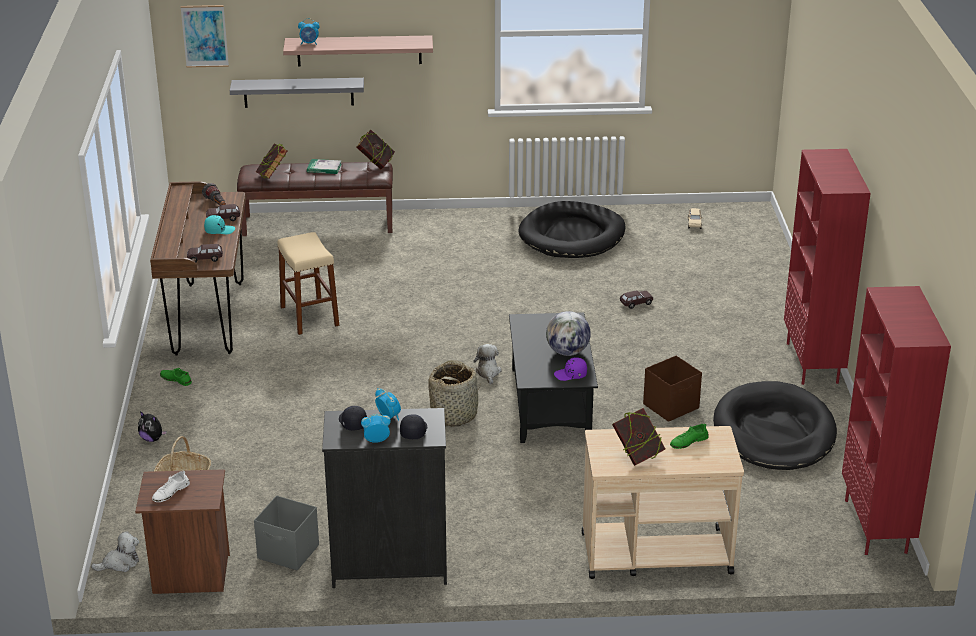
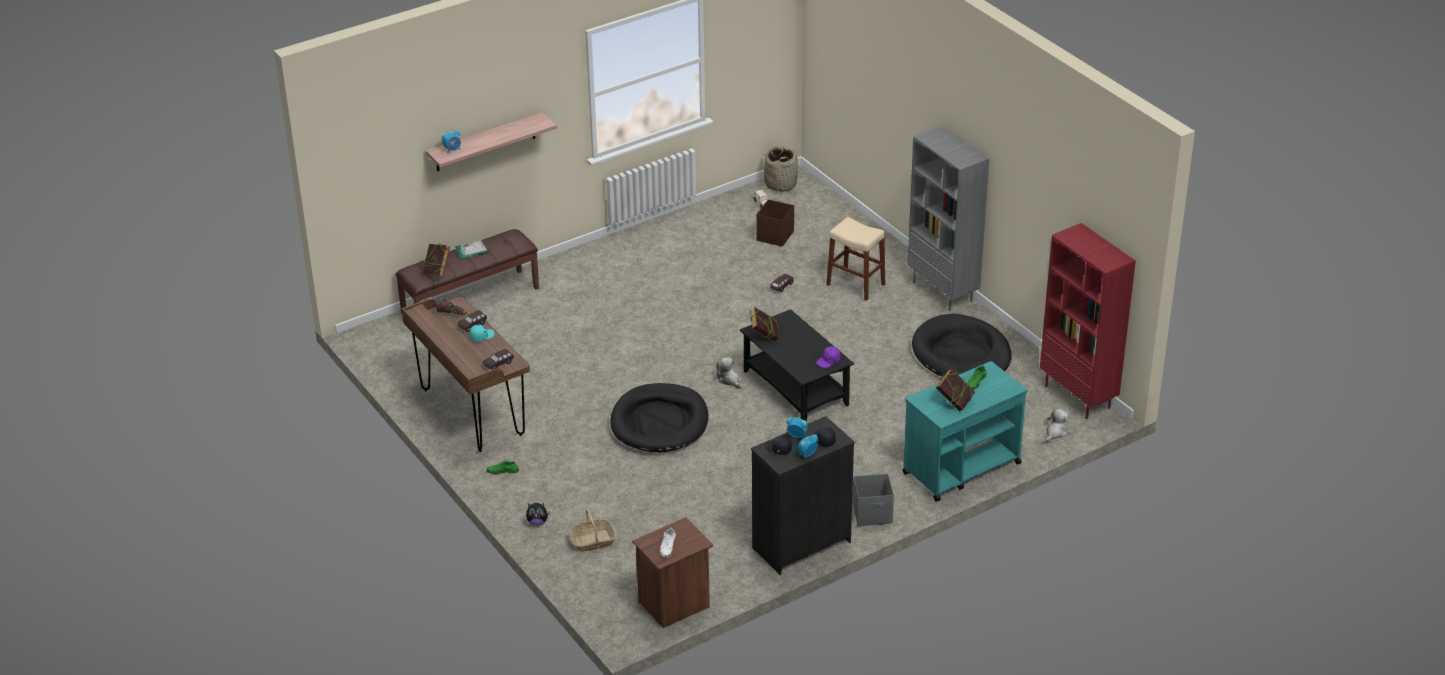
camera: 30 degrees left, 5 degrees up
(120, 563) = (617, 618): plush toy -> plush toy (1055, 432)
(204, 36) = (360, 169): picture -> none
(289, 552) = (725, 563): grey storage box -> grey storage box (873, 514)
(298, 92) = (438, 193): grey shelf -> none
(309, 316) = (549, 382): beige stool -> beige stool (855, 284)
(376, 164) = (510, 234): book -> book (764, 337)
(454, 414) = (737, 421): basket -> basket (781, 184)
(567, 352) = (809, 344): globe -> none
(572, 235) = (681, 244): black dog bed -> black dog bed (659, 422)
(655, 553) = (960, 468): beige cart -> turquoise cart
(671, 406) = (878, 359): brown storage box -> brown storage box (775, 236)
(813, 363) = (943, 292): red bookcase -> grey bookcase

